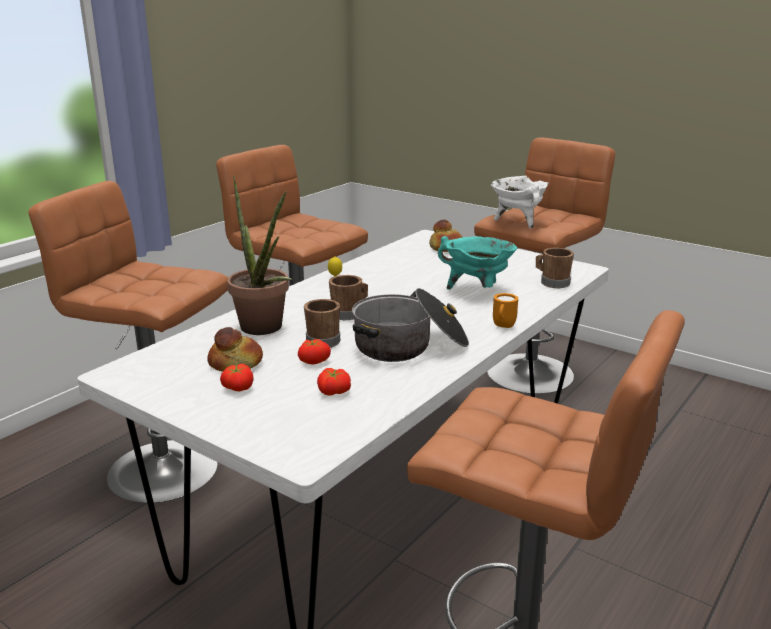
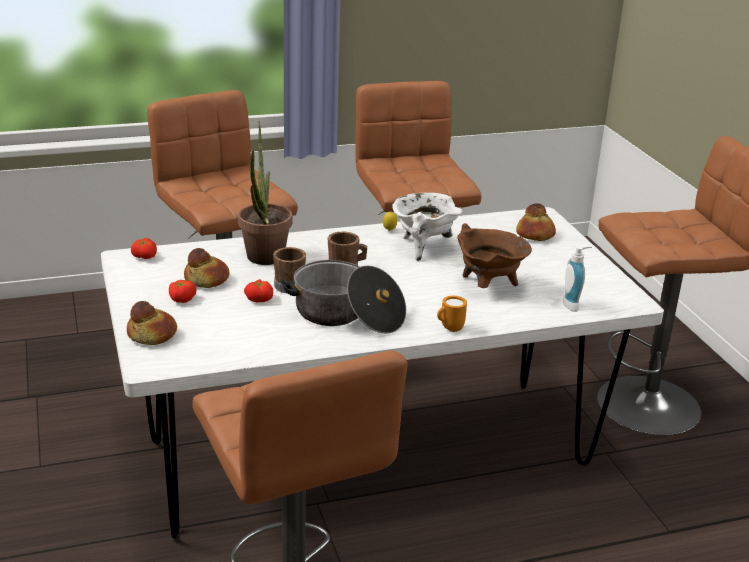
camera: 35 degrees right, 5 degrees up
(260, 431) = (151, 336): none -> bread
(333, 392) = (235, 328): tomato -> tomato (144, 256)
(477, 290) = (488, 287): turquoise cooking pot -> brown cooking pot
(517, 222) = (640, 228): white cooking pot -> white cooking pot (423, 248)
(552, 282) = (573, 305): brown mug -> soap dispenser

